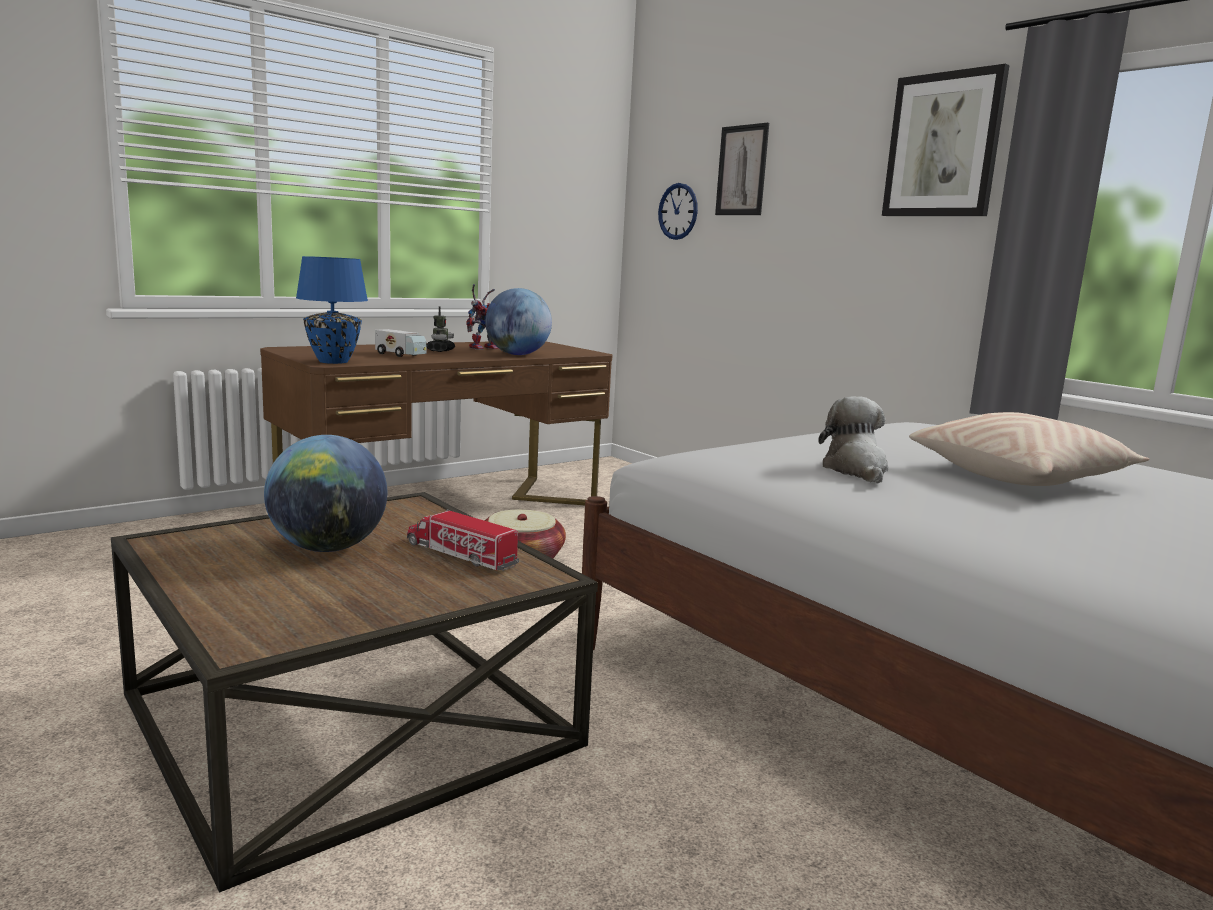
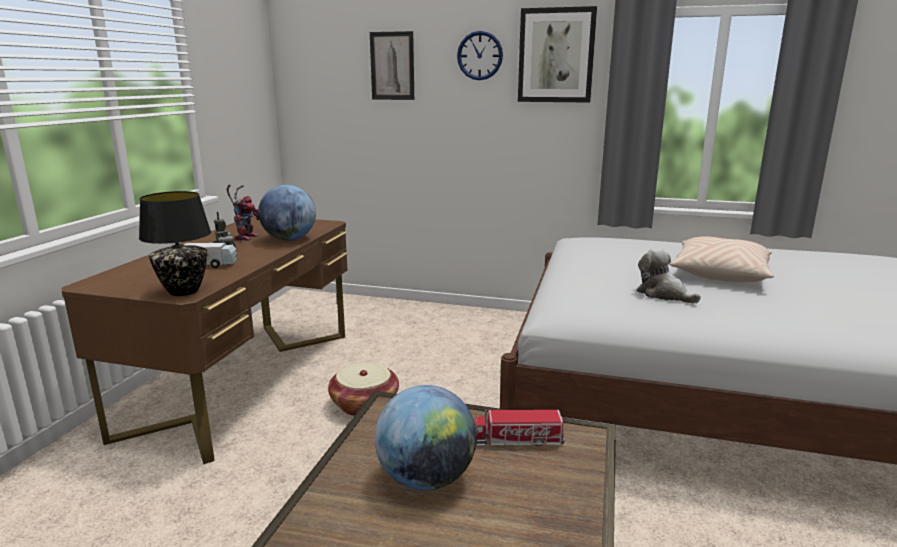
camera: 35 degrees left, 5 degrees up
(332, 361) = (183, 291): blue table lamp -> black table lamp
(678, 211) = (333, 96): wall clock -> wall clock (480, 55)

